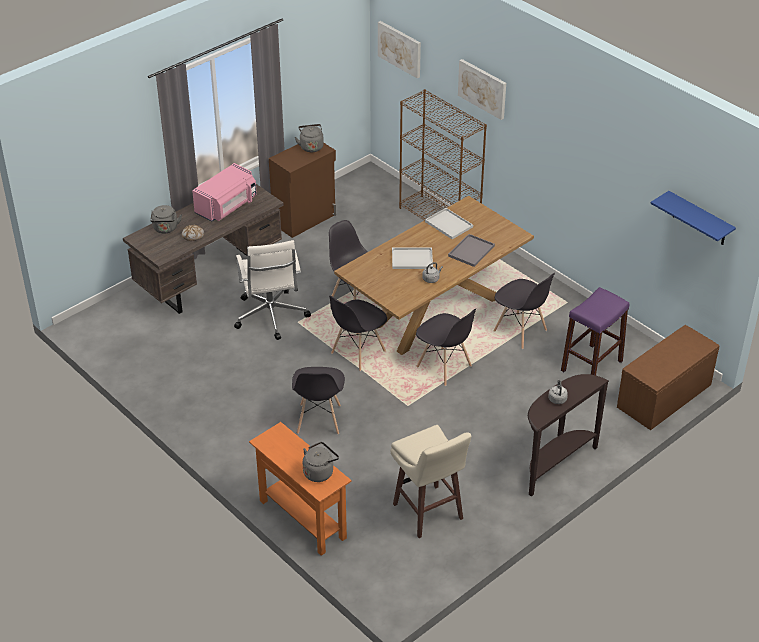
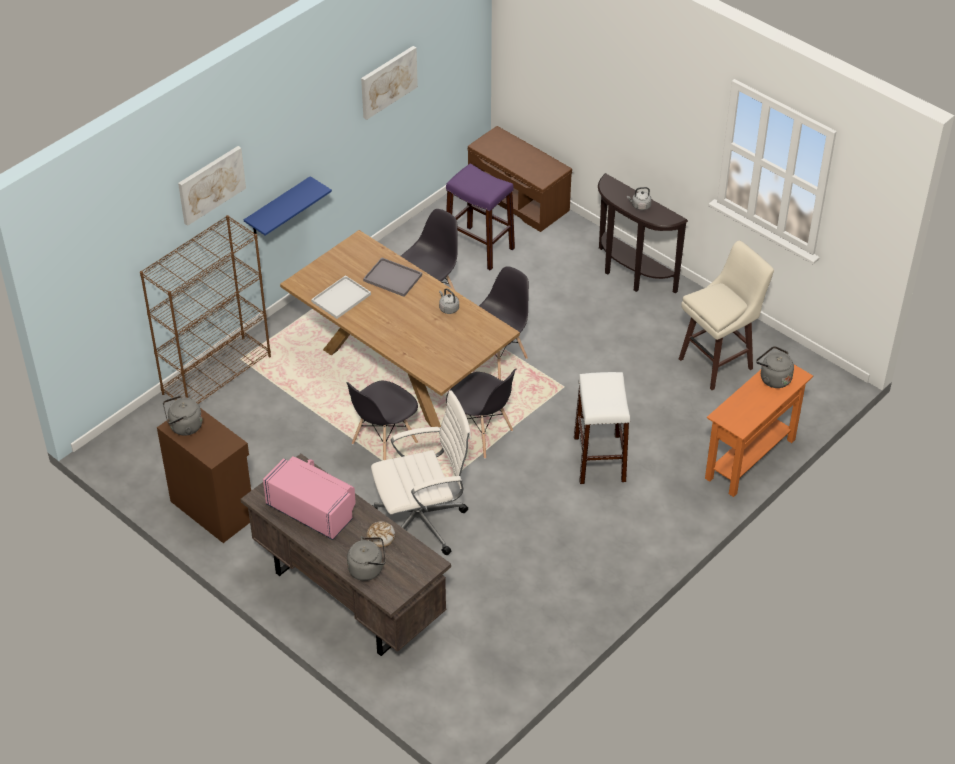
camera: 95 degrees left, 5 degrees up
(319, 420) = (599, 459): grey chair -> white stool
(400, 48) = (90, 268): picture -> picture (388, 81)
(411, 259) = (413, 327): white tray -> none
(699, 219) = (450, 44): blue shelf -> blue shelf (278, 208)

